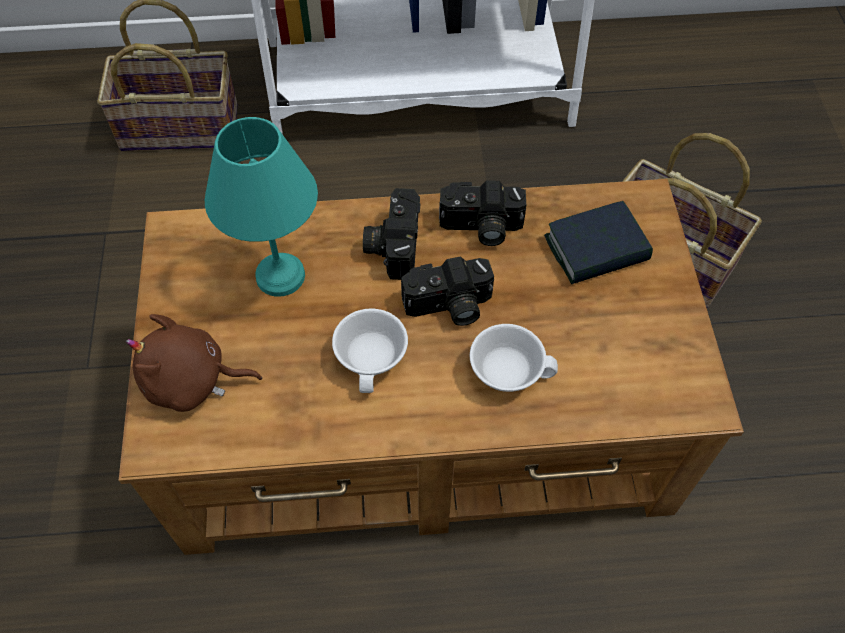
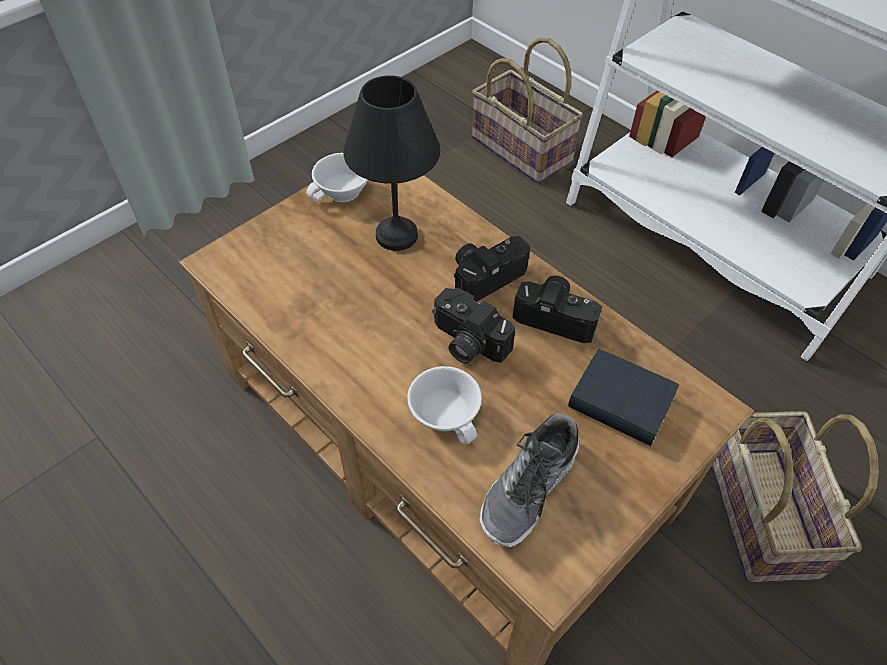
camera: 50 degrees right, 5 degrees down
(192, 381) = (275, 247): brown plush toy -> none
(283, 276) = (397, 236): turquoise table lamp -> black table lamp
(374, 359) = (380, 327): white cup -> white cup (342, 193)
(480, 227) = (557, 316): camera -> camera turned 150 degrees clockwise
(621, 362) = (529, 488): none -> shoe

